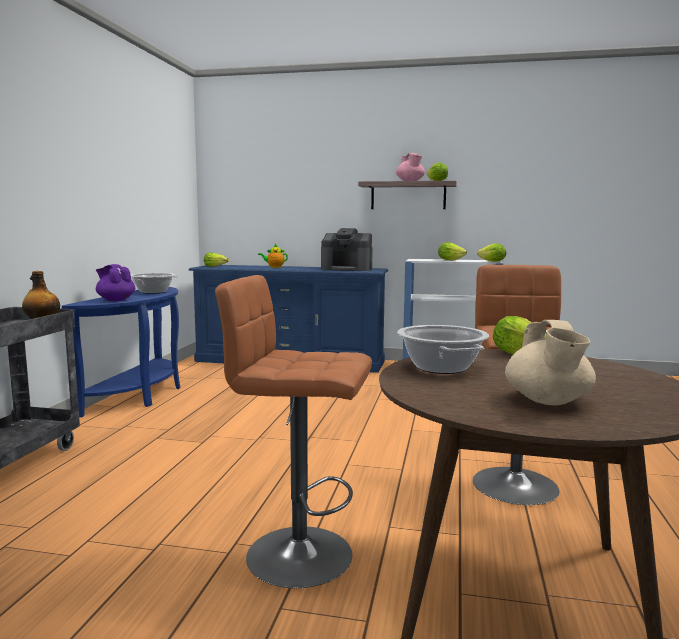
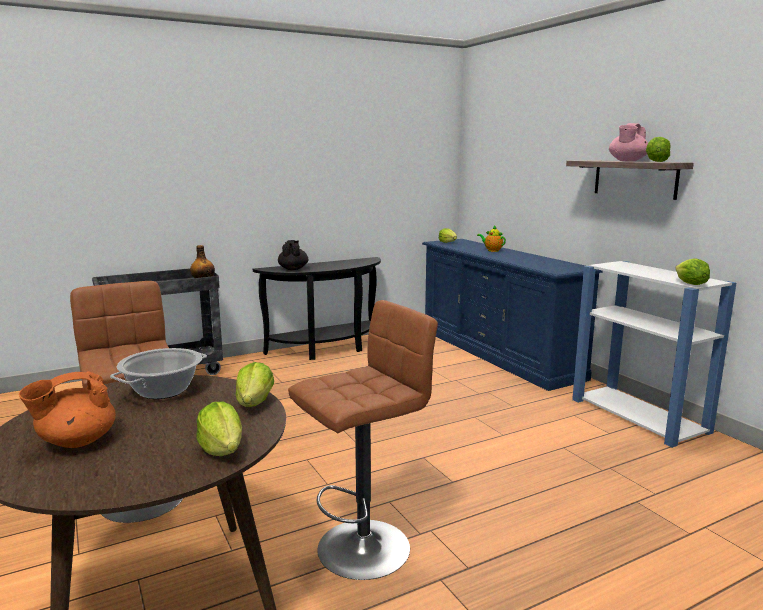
camera: 50 degrees right, 5 degrees up
(115, 300) = (293, 269): purple teapot -> black teapot
(141, 395) = (327, 349): blue console table -> black console table
(153, 292) = (345, 264): cooking pot -> none
(347, 269) = (546, 264): coffee machine -> none
(450, 260) = (647, 272): lettuce -> lettuce (222, 449)
(548, 401) = (76, 441): beige teapot -> orange teapot

